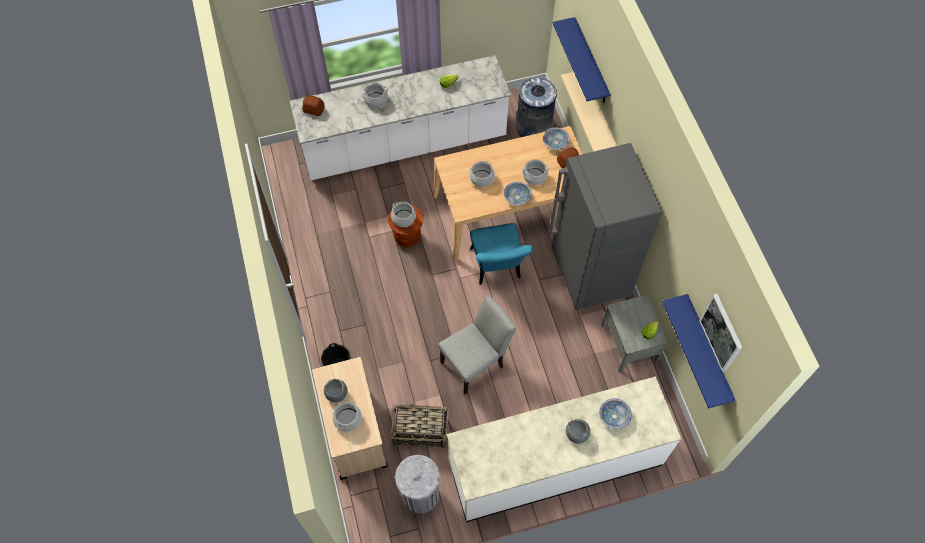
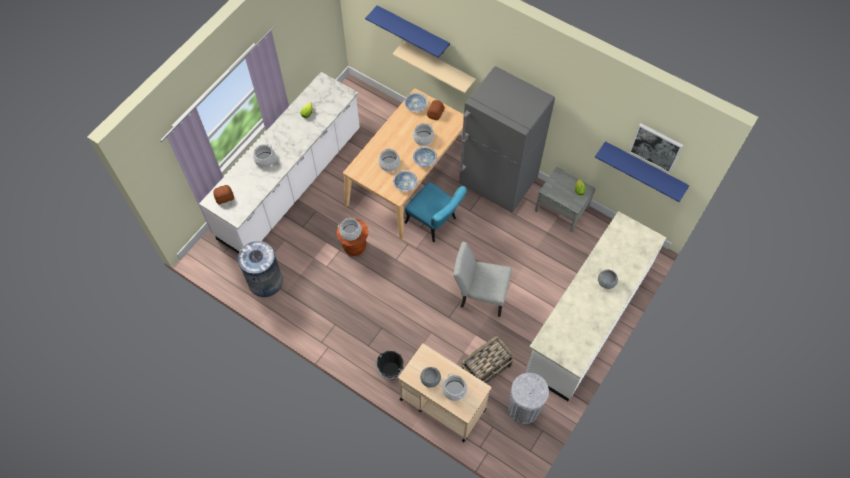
camera: 40 degrees left, 0 degrees up
(476, 362) = (479, 295): grey chair -> grey chair turned 90 degrees counterclockwise
(533, 128) = (371, 111): grey trash can -> grey trash can (265, 282)
(614, 416) = (617, 254): bowl -> bowl (405, 184)

